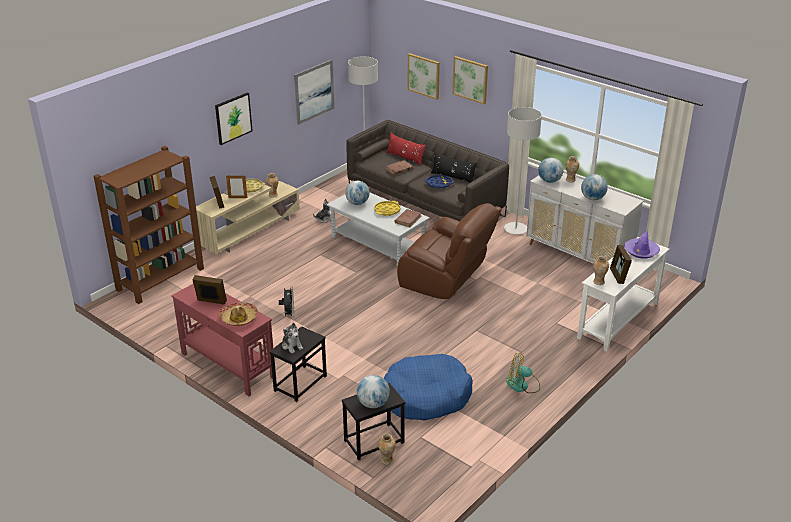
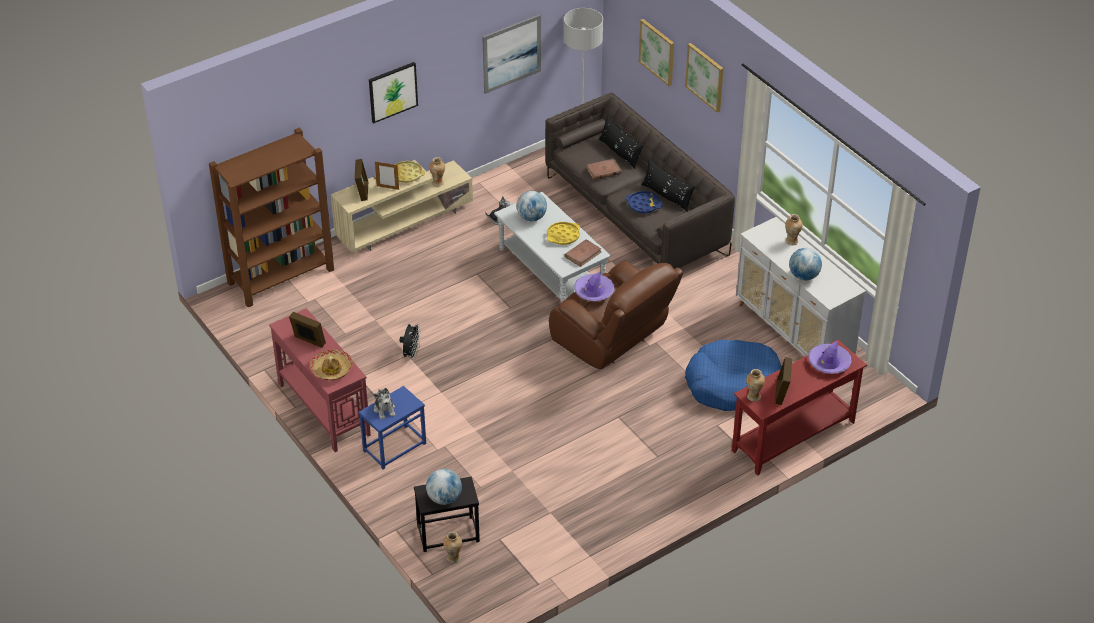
camera: 15 degrees right, 10 degrees up
(300, 383) = (394, 447): black side table -> blue side table
(405, 157) = (620, 152): red pillow -> black pillow
(425, 396) = (524, 491): blue dog bed -> blue dog bed (733, 385)
(428, 241) = (594, 291): none -> purple hat
(515, 229) = (733, 278): grey floor lamp -> none
(522, 385) = (638, 499): fan -> none
(549, 181) = (764, 238): globe -> none
(618, 321) = (793, 437): white console table -> red console table

